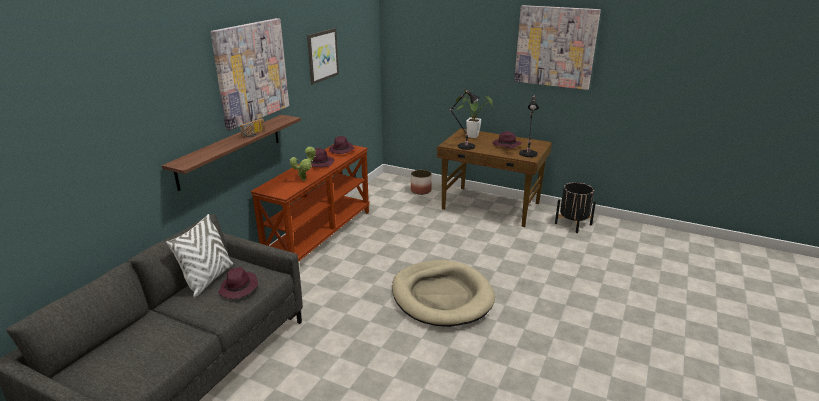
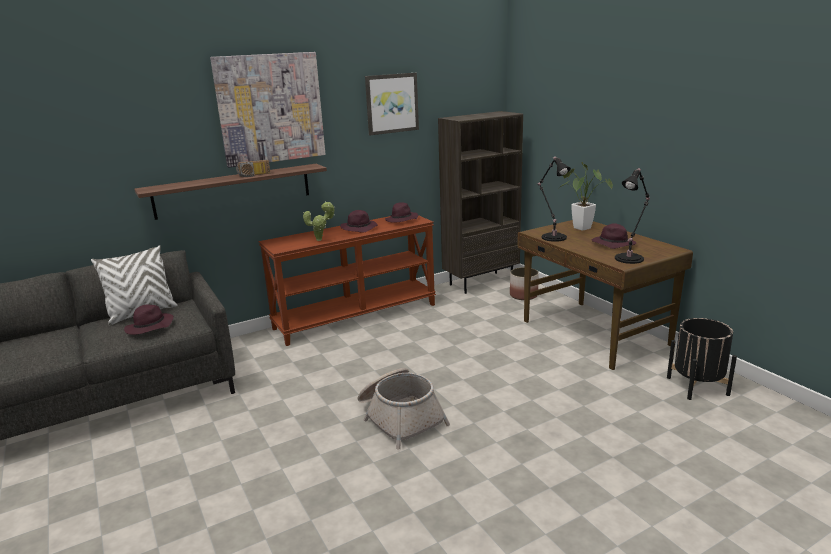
camera: 35 degrees right, 5 degrees down
(381, 187) = (481, 282): none -> brown bookcase
(441, 296) = (400, 417): beige dog bed -> basket
(555, 47) = (703, 99): picture -> none

